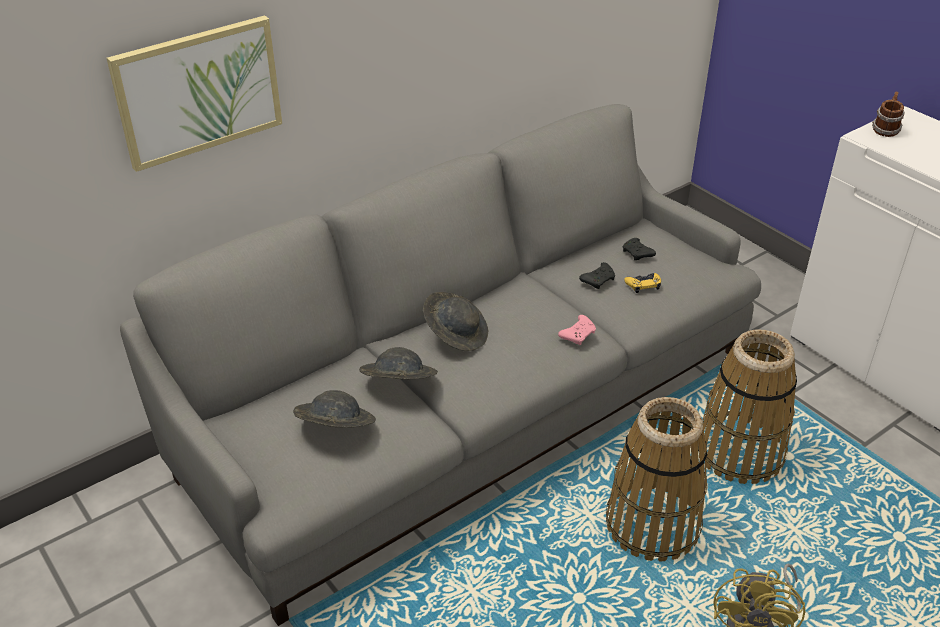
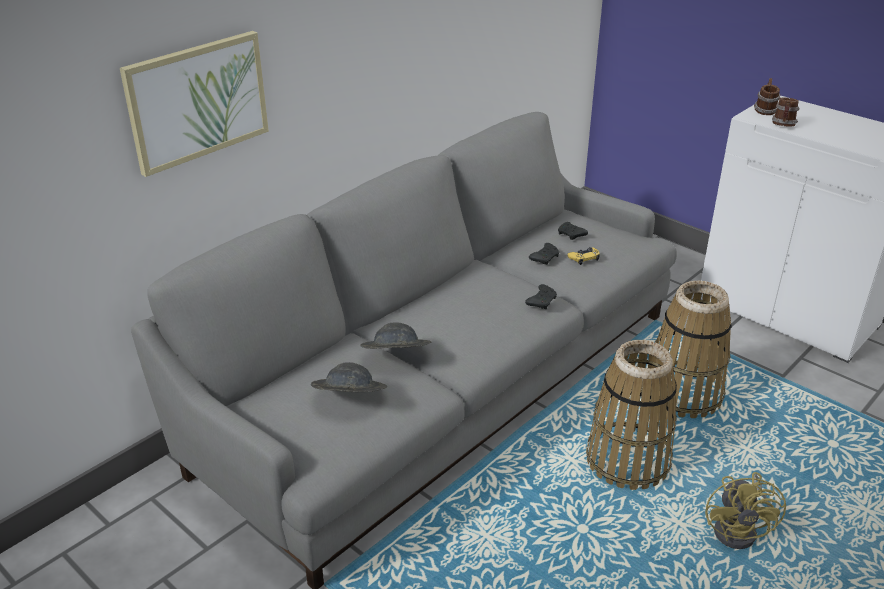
camera: 10 degrees left, 5 degrees down
(456, 334) = (435, 311): grey hat -> none
(578, 334) = (542, 301): pink game controller -> black game controller
(900, 153) = (783, 126): none -> mug

